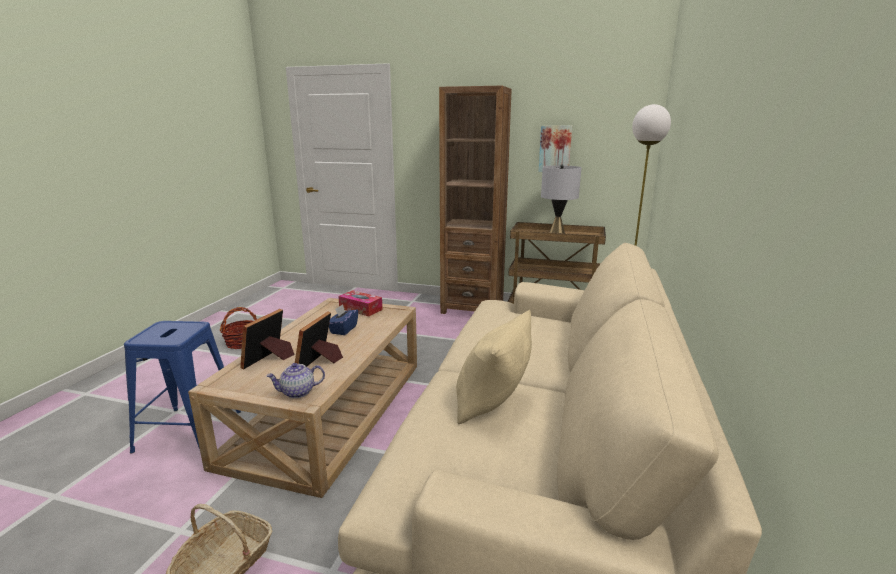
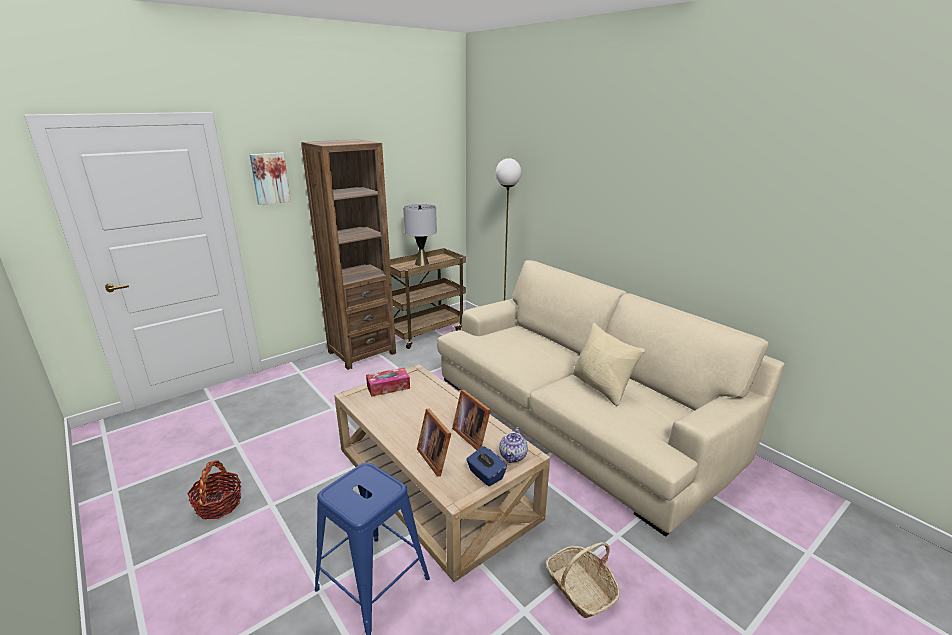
camera: 55 degrees left, 5 degrees up
(343, 329) = (420, 407): blue tissue box -> blue tissue box (485, 475)
(555, 149) = (398, 190): picture -> picture (270, 178)

